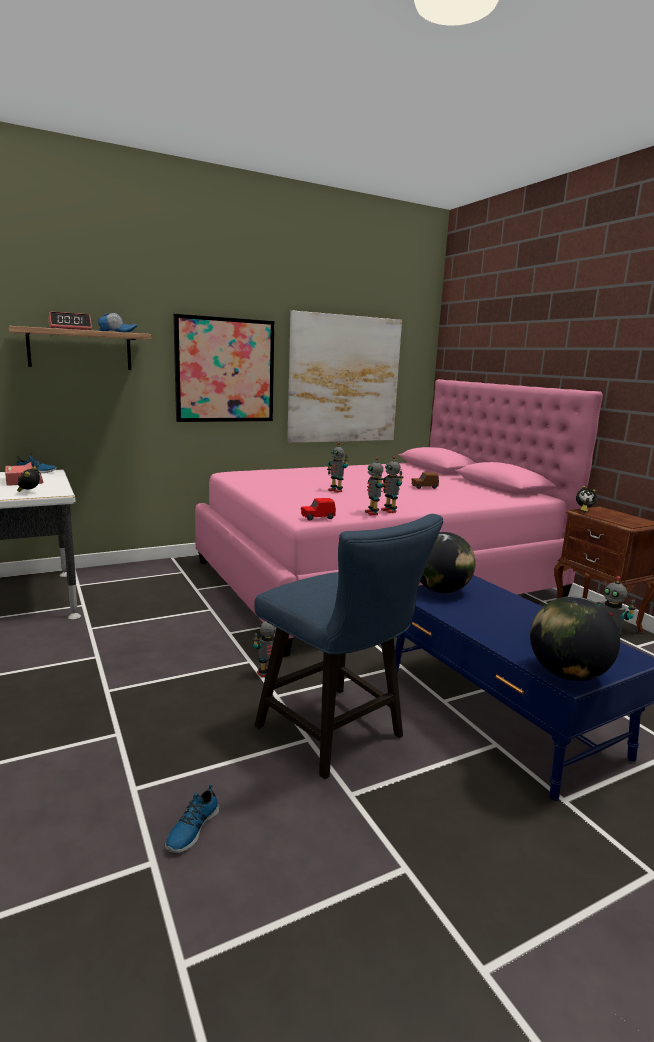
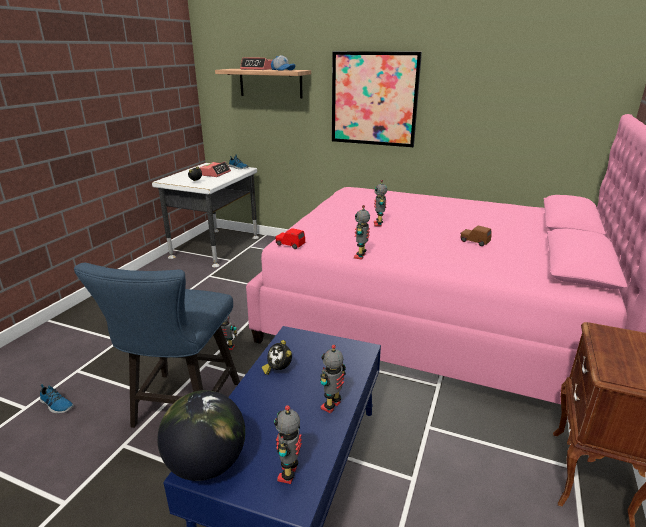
camera: 50 degrees right, 10 degrees up
(191, 828) = (56, 405): shoe -> shoe turned 135 degrees counterclockwise
(344, 379) = (499, 110): picture -> none
(372, 513) = (340, 254): toy robot -> toy robot (332, 406)
(441, 590) = (314, 344): globe -> none
(583, 510) = (606, 330): alarm clock -> alarm clock (278, 370)

